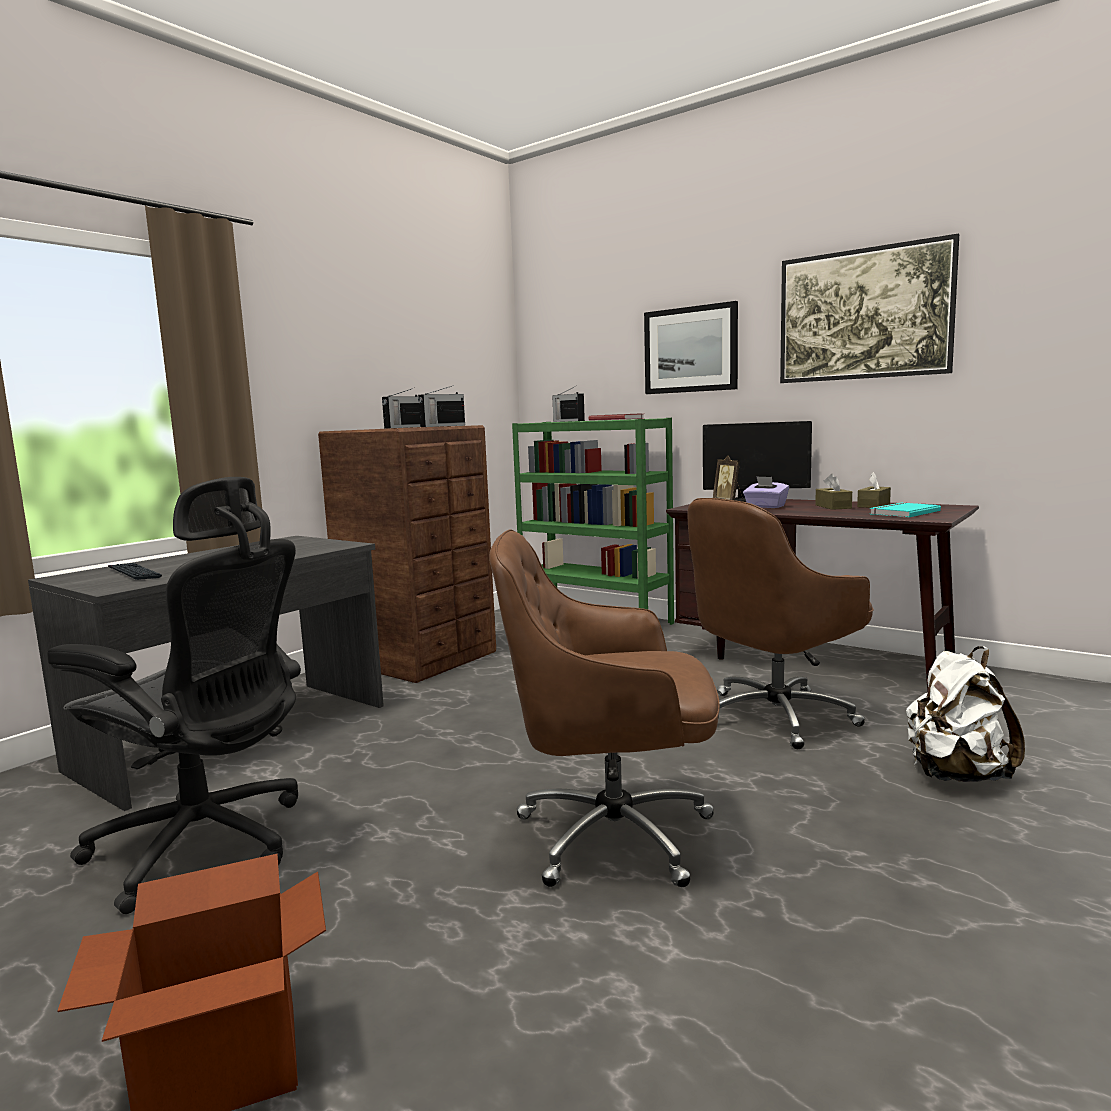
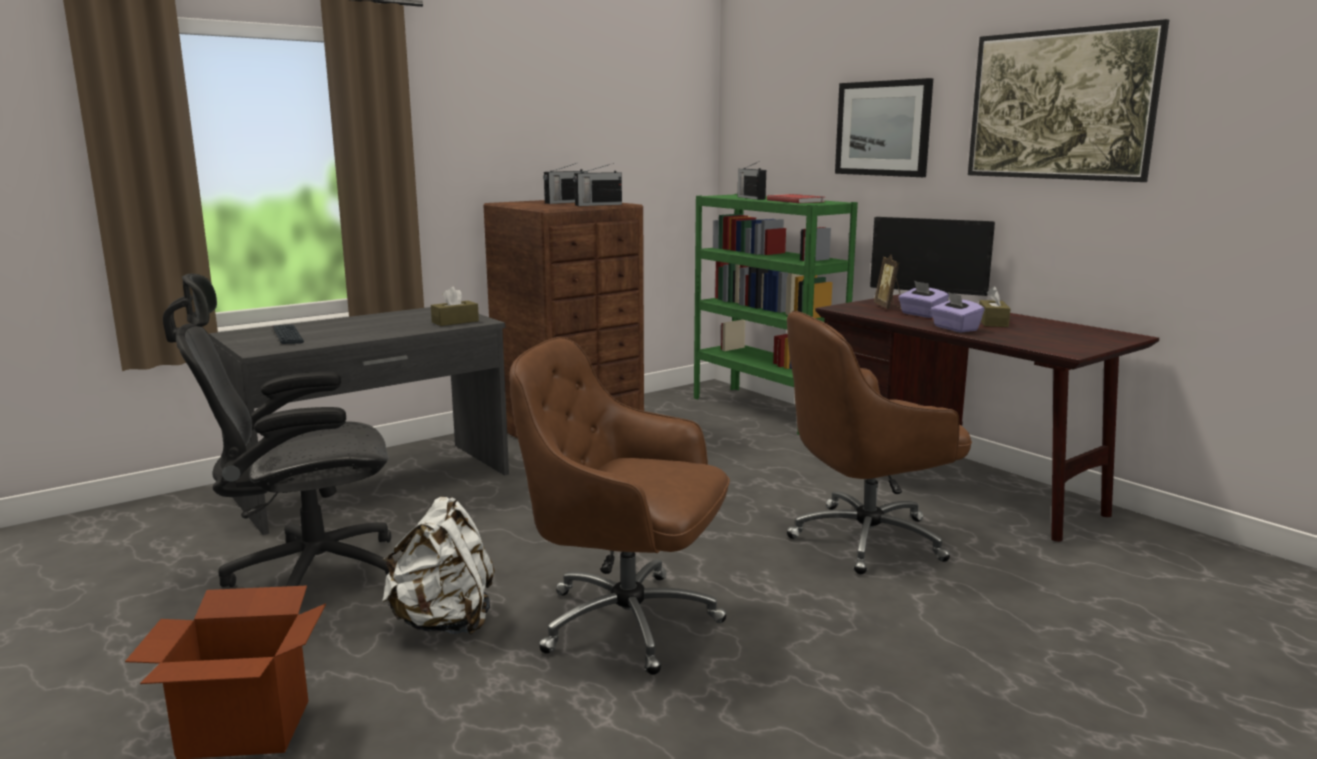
camera: 15 degrees right, 5 degrees up
(206, 848) = (307, 574): office chair -> office chair turned 120 degrees clockwise
(811, 512) = (955, 328): none -> purple tissue box
(873, 505) = (1040, 325): brown tissue box -> brown tissue box (455, 322)
(902, 513) = (1051, 339): turquoise book -> none
(956, 775) = (997, 625): white backpack -> white backpack (444, 622)

